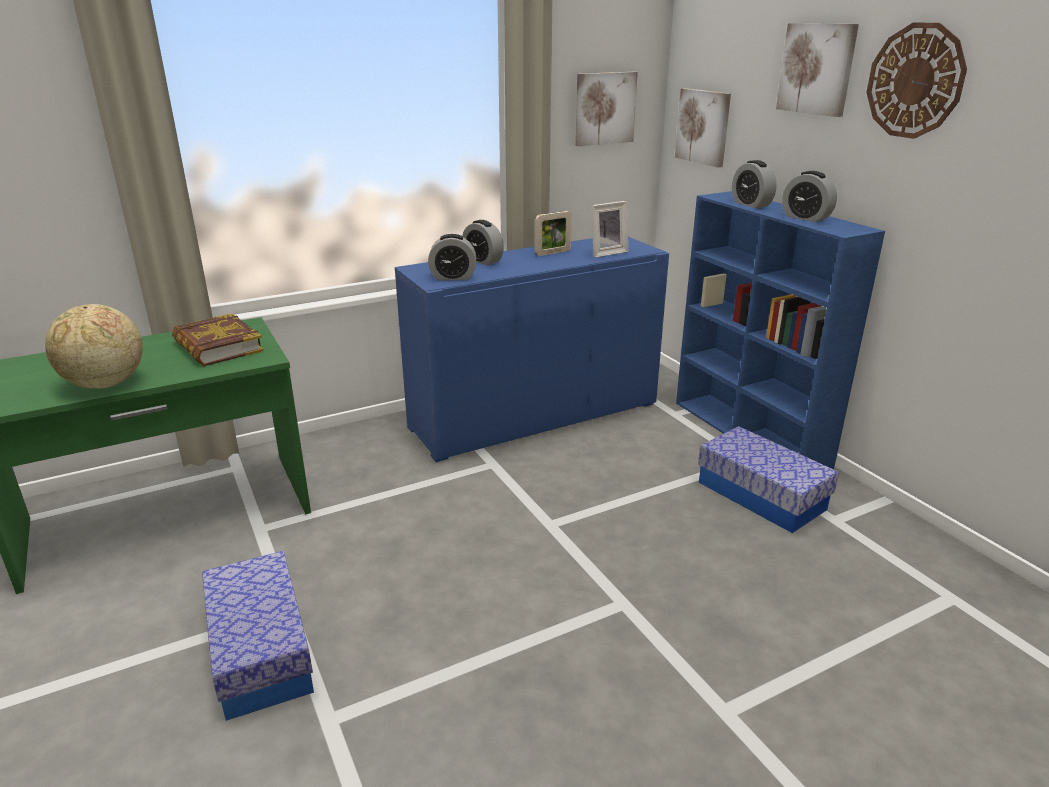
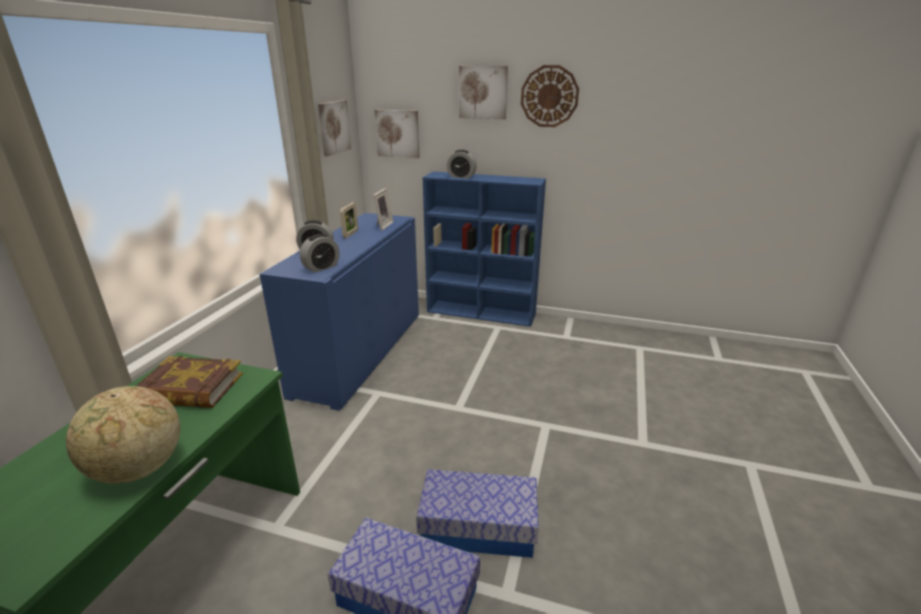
camera: 45 degrees left, 0 degrees up
(761, 495) = (526, 340): storage box -> storage box (478, 527)
(805, 218) = (502, 179): alarm clock -> none

